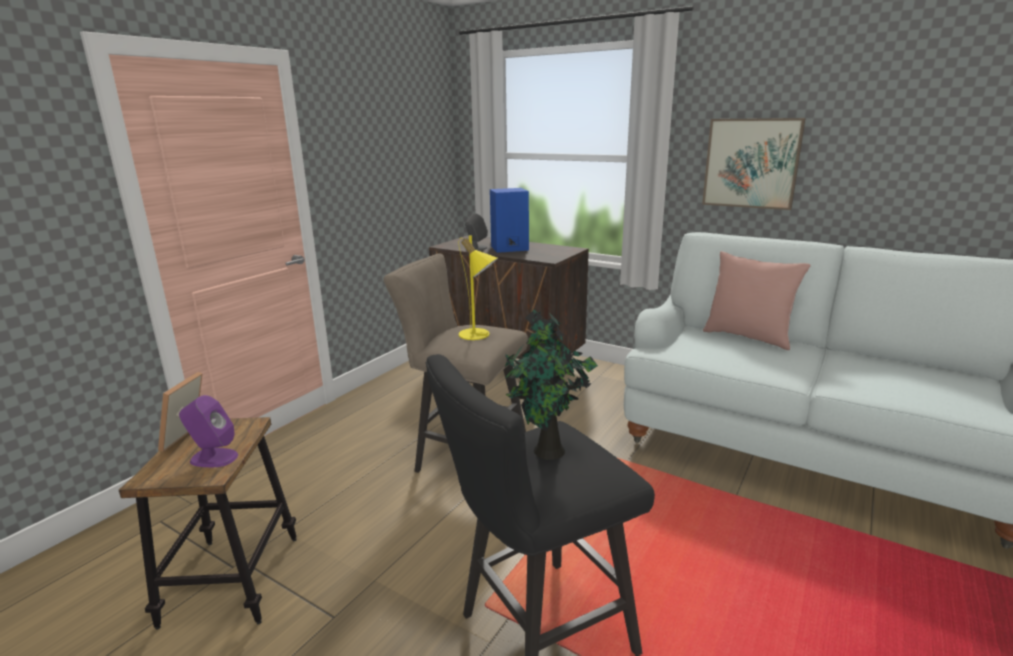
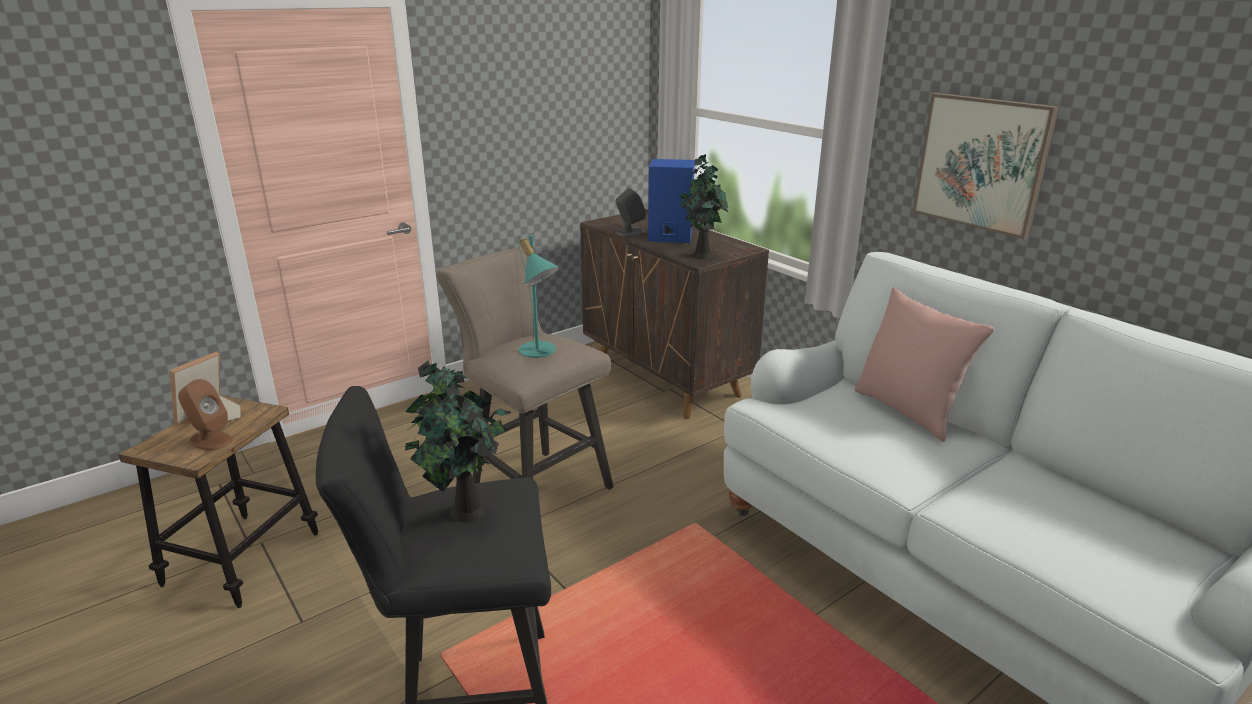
camera: 20 degrees right, 5 degrees up
(213, 458) = (210, 440): purple speaker -> brown speaker
(478, 335) = (540, 352): yellow table lamp -> turquoise table lamp
(546, 256) = (701, 255): none -> potted plant

